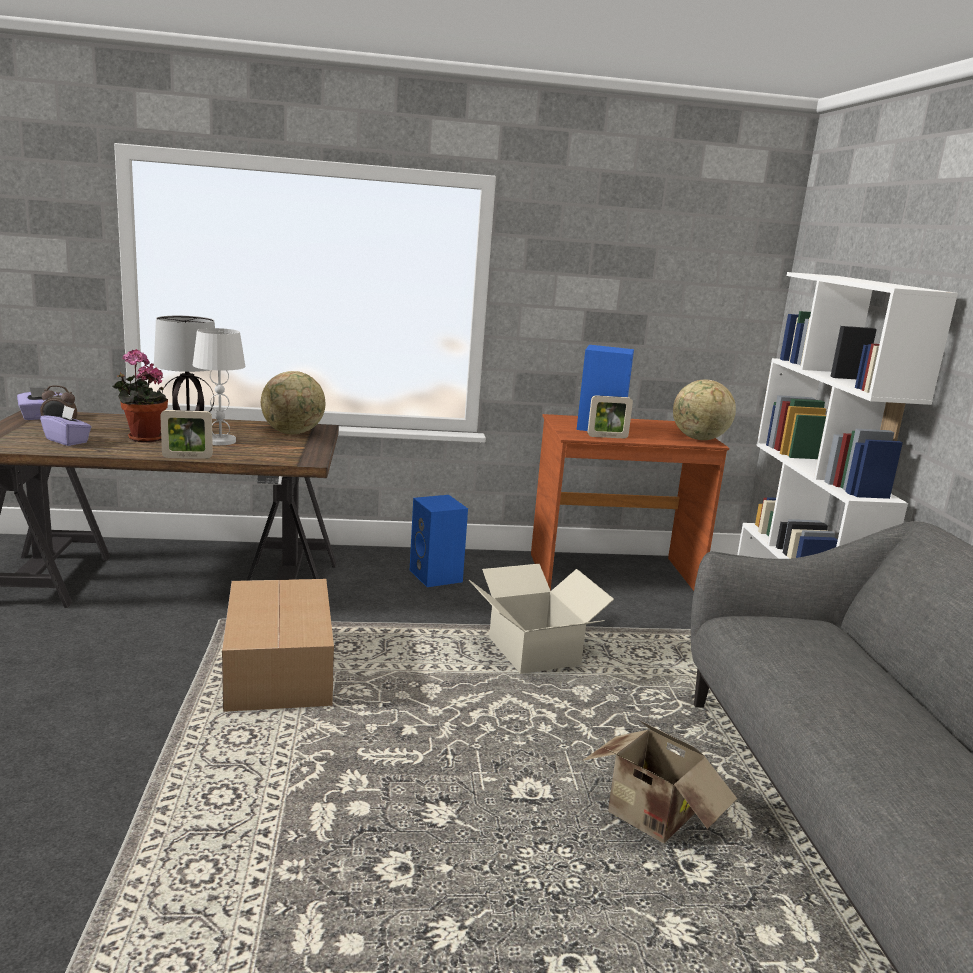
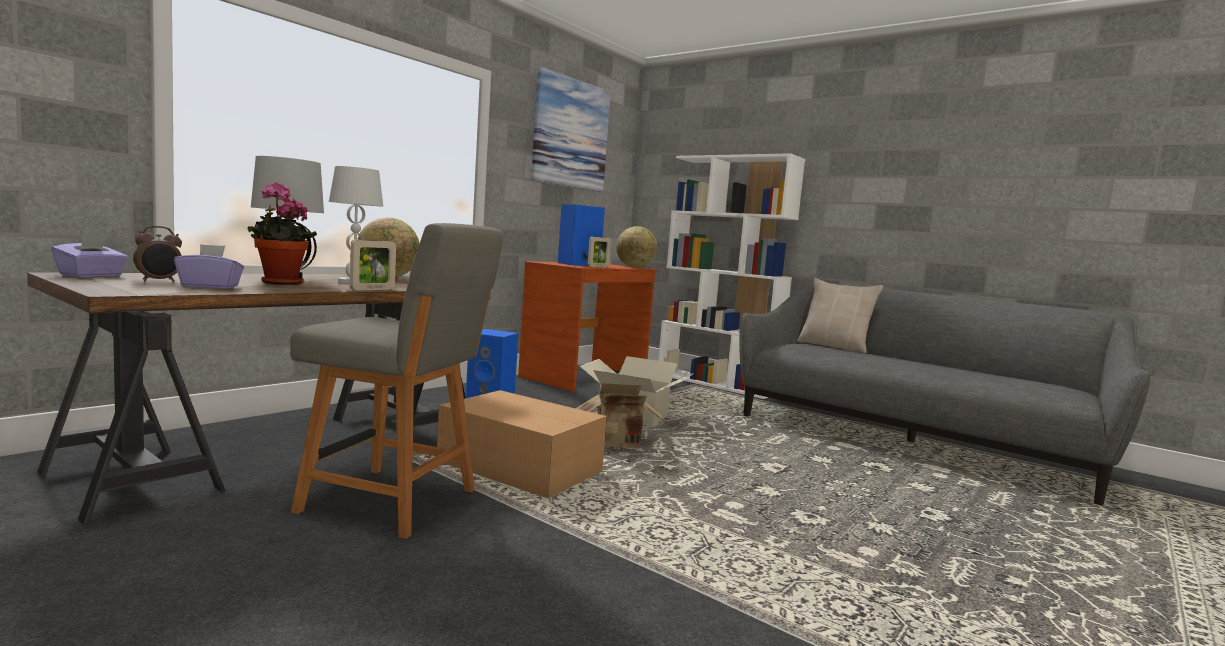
camera: 45 degrees left, 10 degrees down
(127, 662) = (394, 502): none -> grey chair
(642, 239) = (571, 133): none -> picture
(649, 819) = (830, 459): cardboard box -> cardboard box (619, 444)
(867, 648) = (834, 346): none -> beige pillow

